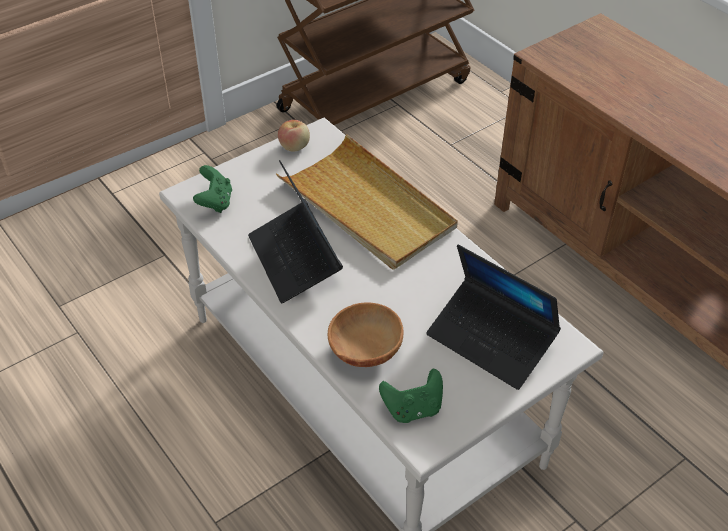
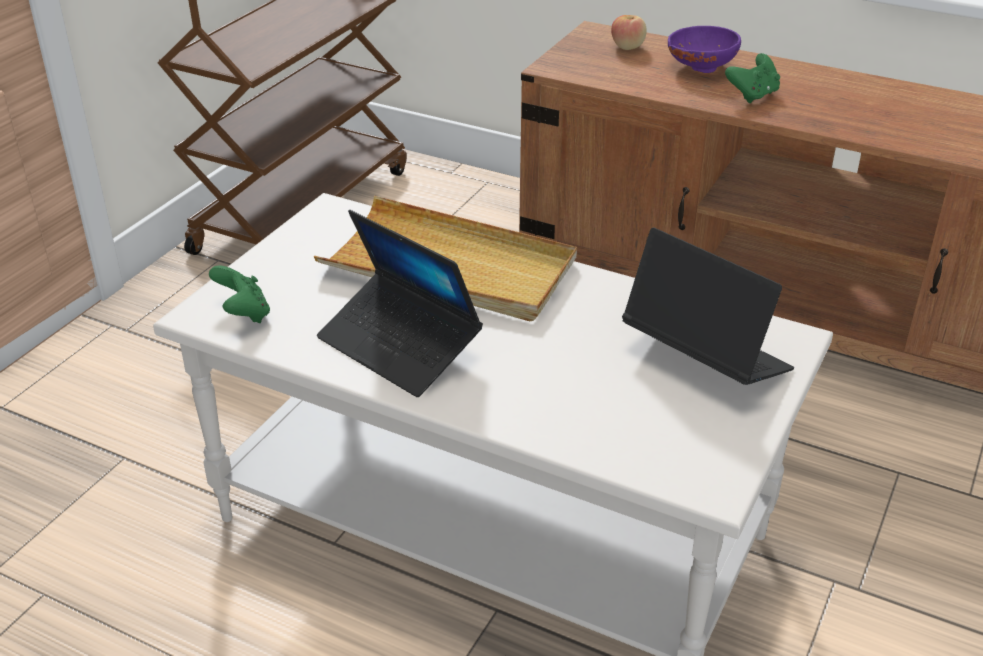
camera: 25 degrees left, 10 degrees down
(294, 146) = (308, 230): apple -> apple (627, 47)
(364, 351) = (564, 416): brown bowl -> none
(412, 409) = (672, 458): green game controller -> green game controller (753, 95)
(491, 340) = (705, 358): laptop -> laptop turned 150 degrees counterclockwise
(659, 85) = (700, 67): none -> purple bowl

